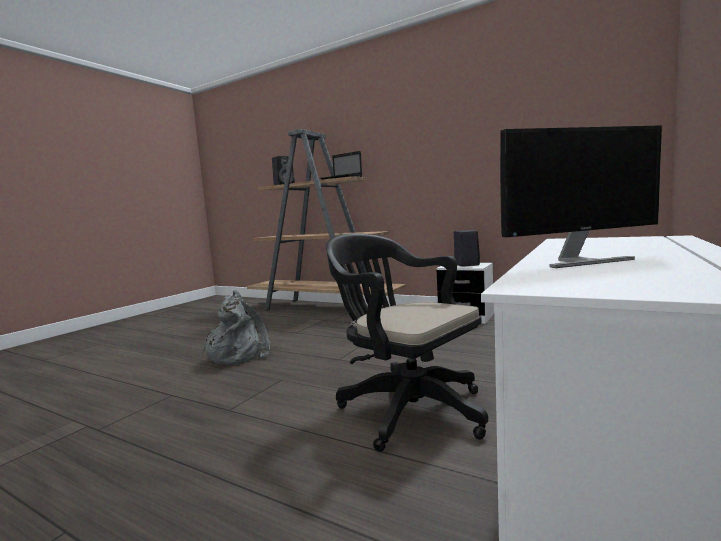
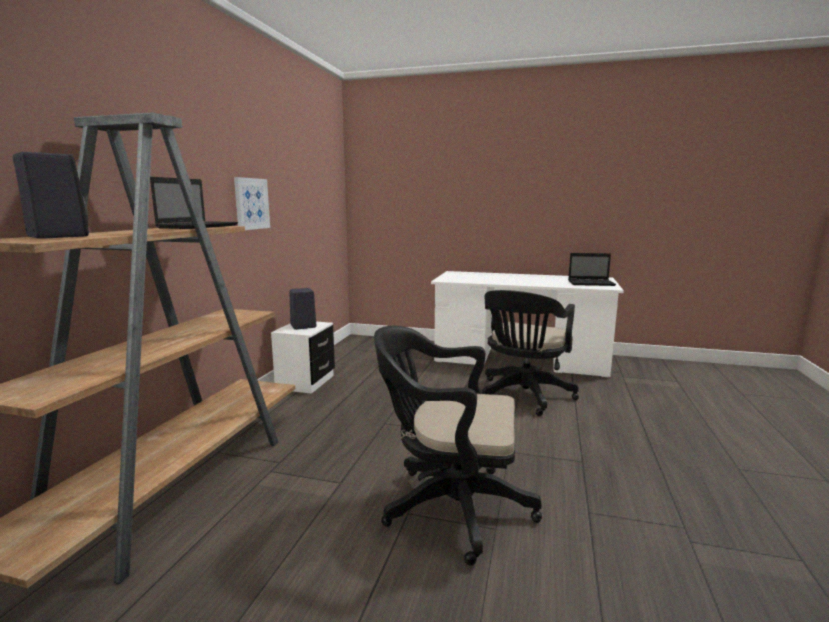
camera: 105 degrees left, 5 degrees up
(239, 355) = (449, 507): grey backpack -> black office chair
(440, 157) = (251, 203): none -> picture
(580, 261) = (548, 282): monitor -> none
(599, 280) = (592, 283): none -> laptop

